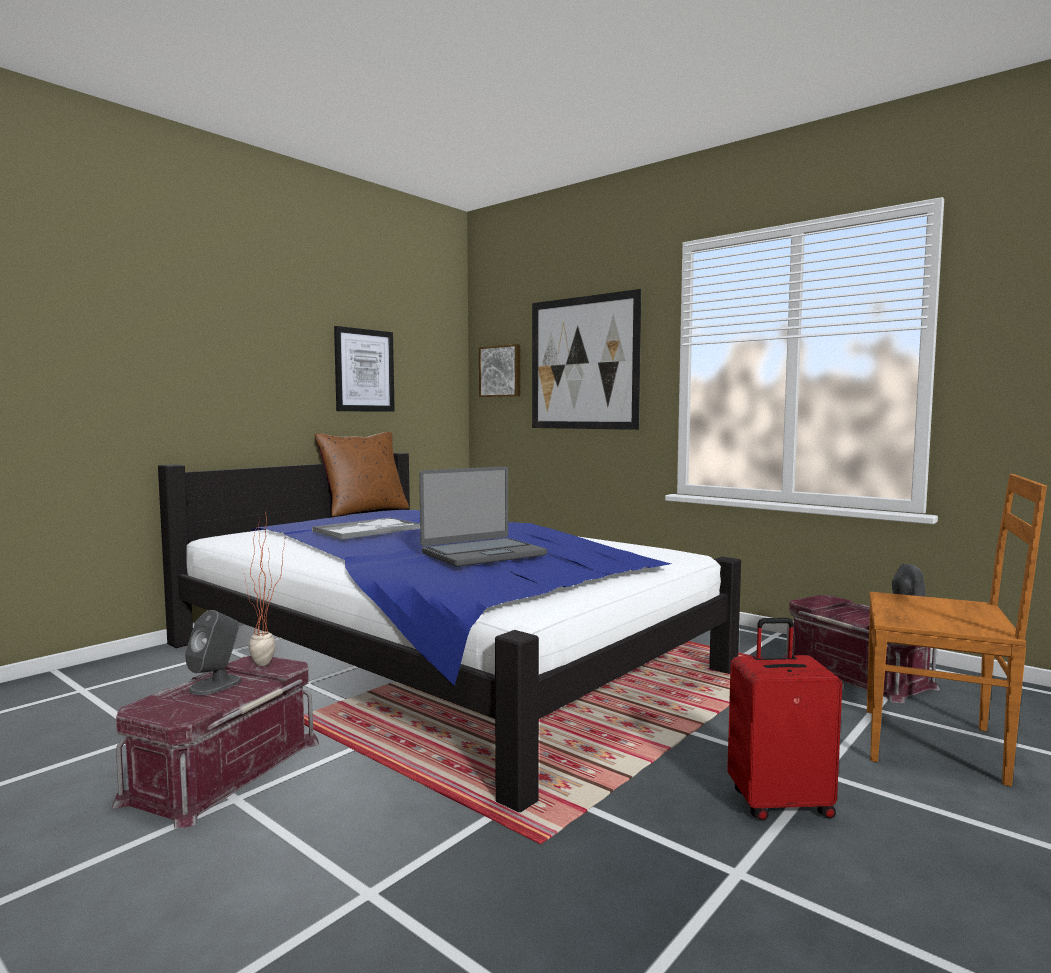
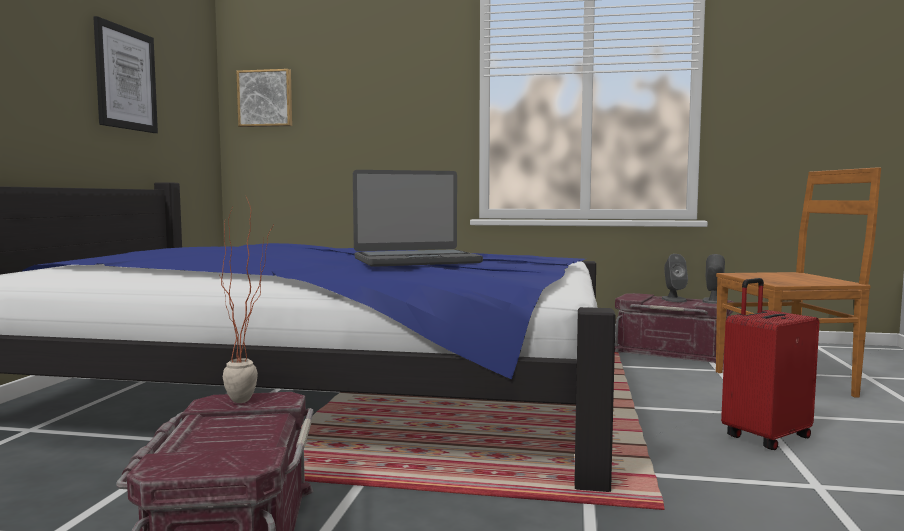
camera: 30 degrees left, 0 degrees up
(216, 684) = (217, 429): grey speaker -> grey speaker (673, 299)
(364, 511) = (142, 249): brown pillow -> none
(368, 530) = (218, 255): tray -> none
(482, 554) = (415, 260): laptop -> laptop turned 45 degrees clockwise
(583, 363) = (371, 92): picture -> none

